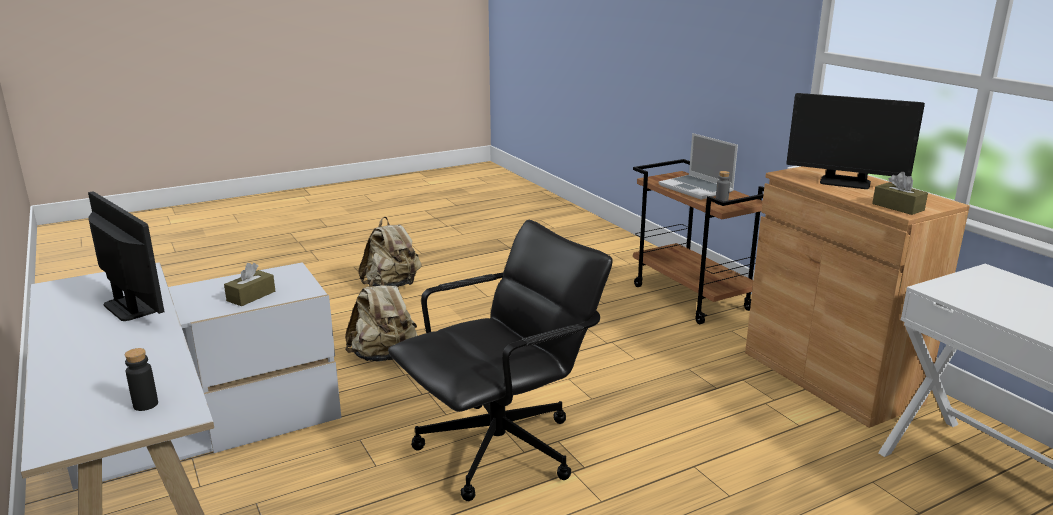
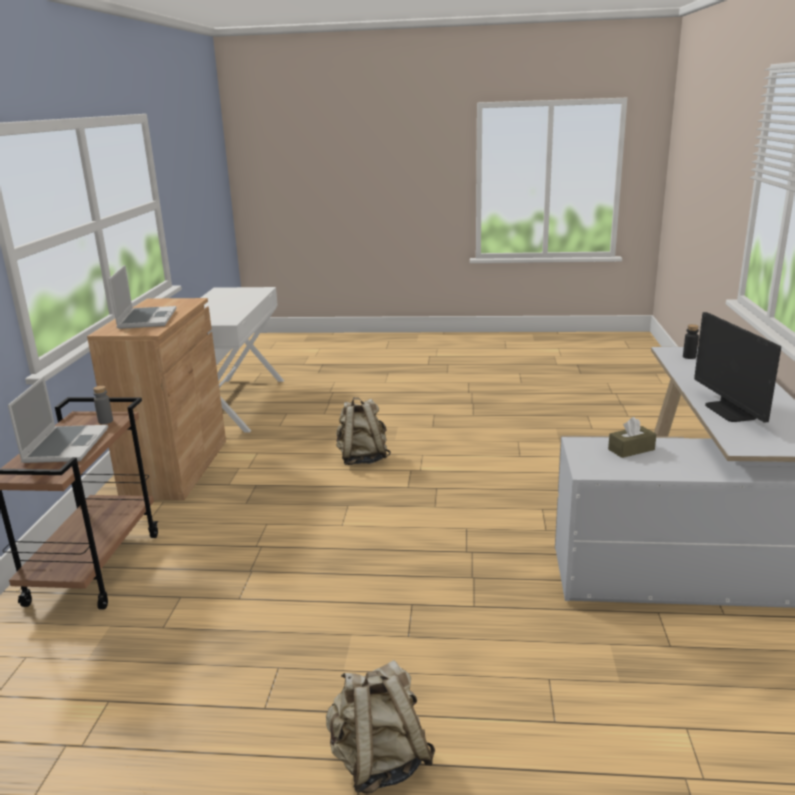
camera: 145 degrees left, 0 degrees up
(384, 356) = (480, 608): beige backpack -> beige backpack (362, 459)
(501, 449) = (449, 493): black office chair -> none
(845, 182) = (146, 319): monitor -> laptop
(898, 207) = (185, 302): brown tissue box -> none

